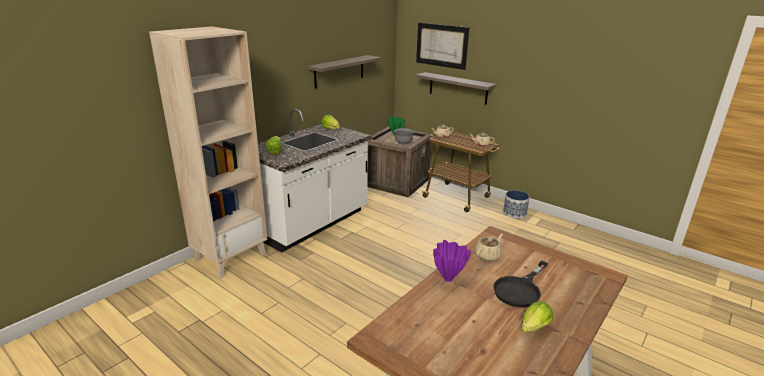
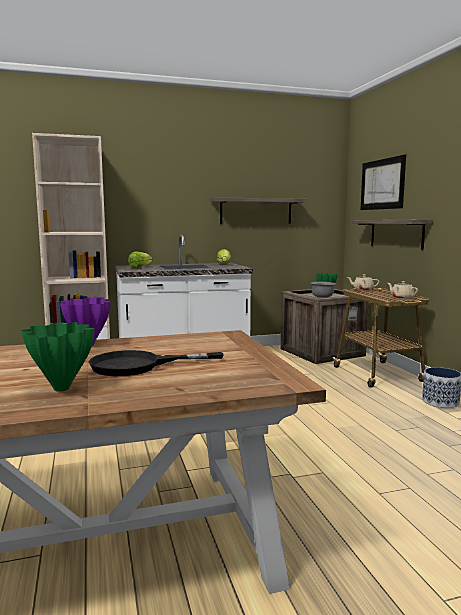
camera: 35 degrees right, 15 degrees down
(488, 255) = (175, 343): beige teapot -> none
(533, 329) = (62, 388): lettuce -> green vase

